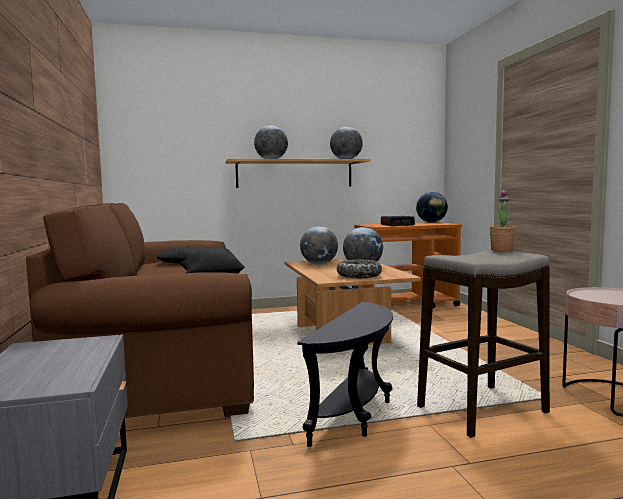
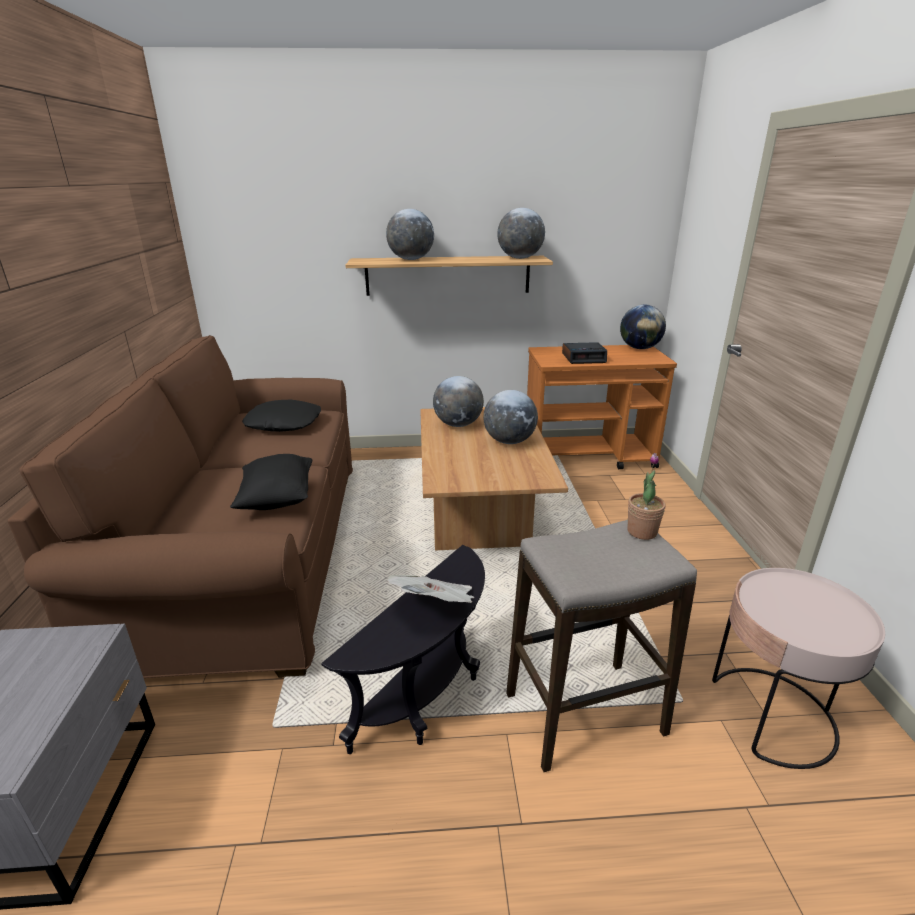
camera: 10 degrees right, 20 degrees up
(359, 276) = (488, 474): bowl -> none
(364, 319) = (436, 606): none -> newspaper

